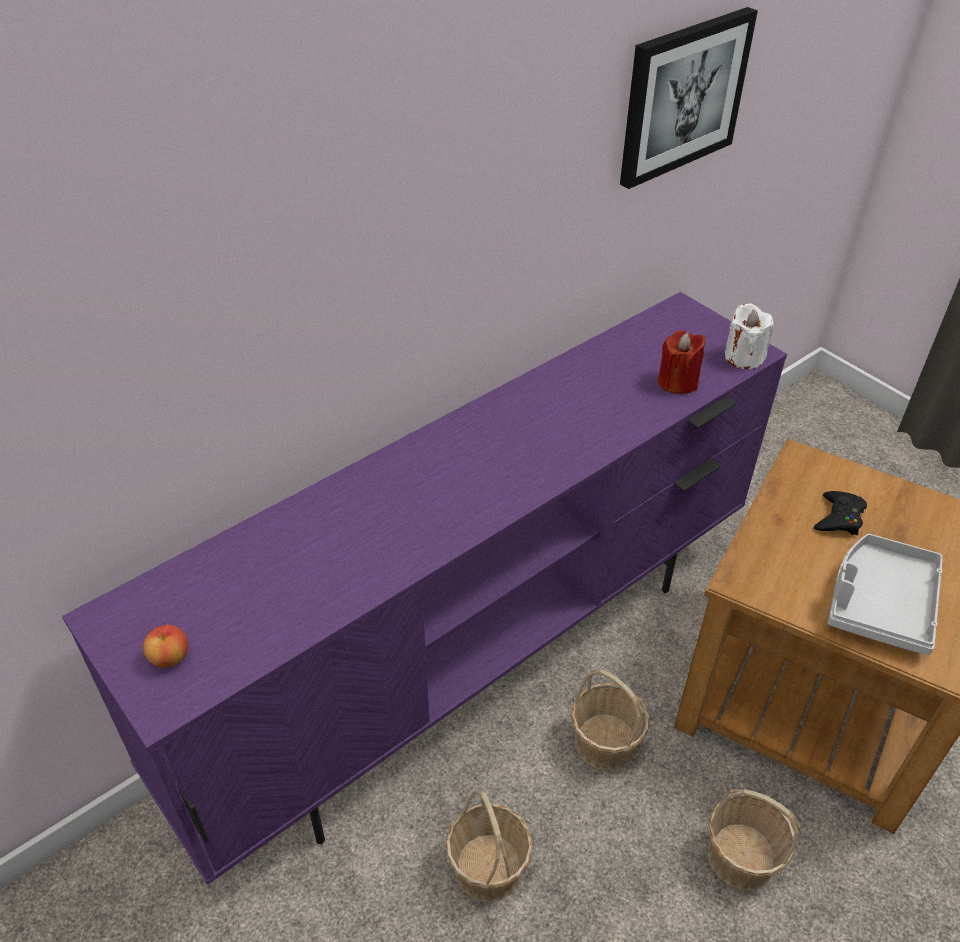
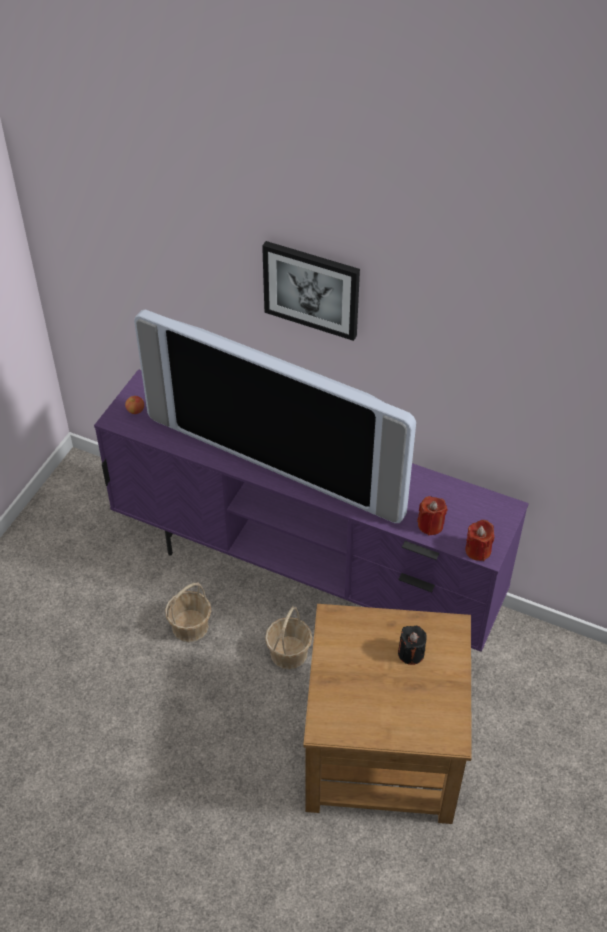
camera: 65 degrees right, 5 degrees up
(448, 497) = (277, 460): none -> television
(682, 96) = (532, 392): picture -> picture (312, 289)
(741, 856) = (252, 737): basket -> none
(743, 357) = (478, 550): white candle -> red candle
(839, 518) = (411, 653): black game controller -> black candle
(880, 603) = (352, 684): grey tray -> none

